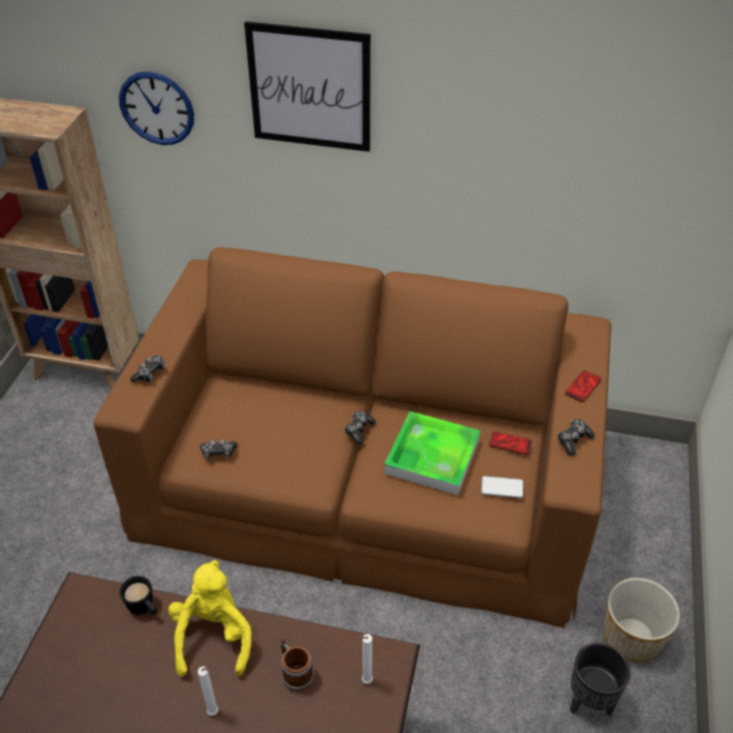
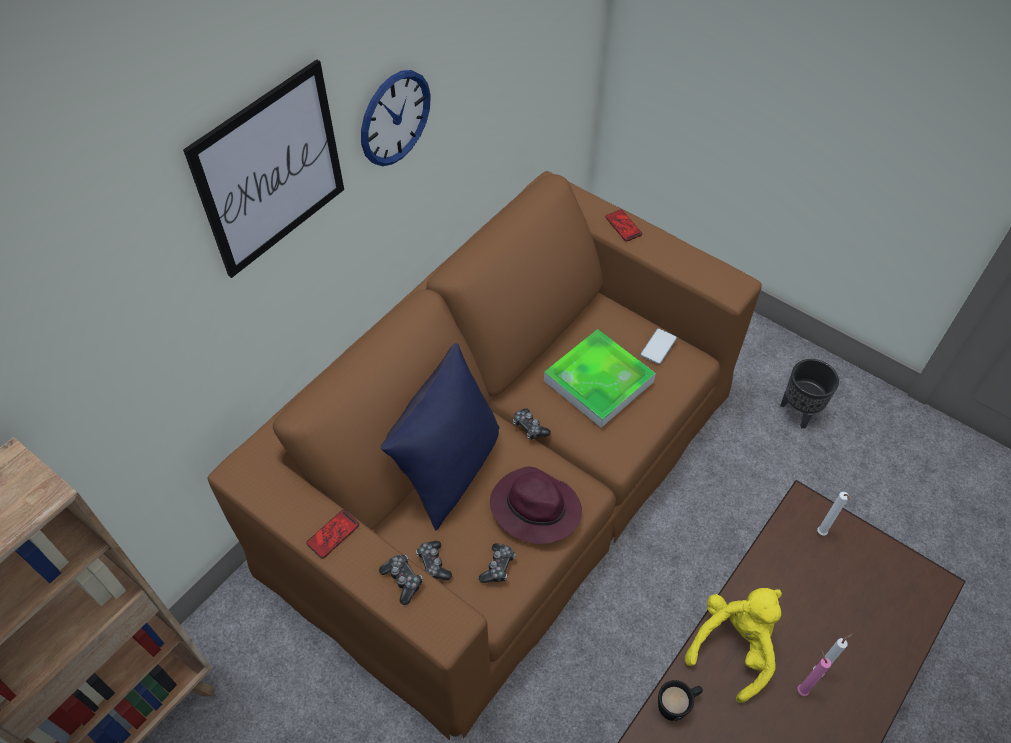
camera: 65 degrees left, 10 degrees up
(157, 108) = (104, 349): wall clock -> wall clock (395, 118)
(191, 701) = (800, 689): none -> pink candle
(213, 636) = (734, 646): yellow plush toy -> yellow plush toy turned 105 degrees clockwise
(280, 456) = (534, 508): none -> purple hat
(288, 395) = (449, 470): none -> blue pillow
(294, 672) = (795, 588): mug -> none
(510, 443) = (611, 318): phone -> phone (333, 534)
(573, 440) = (682, 261): game controller -> game controller (433, 564)
(632, 638) = (754, 356): planter -> none

